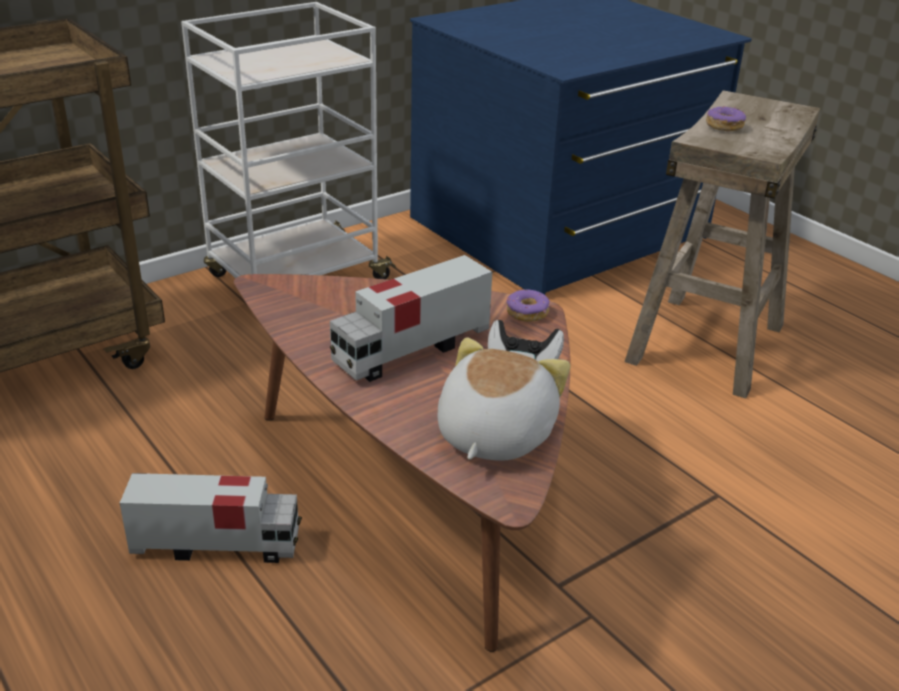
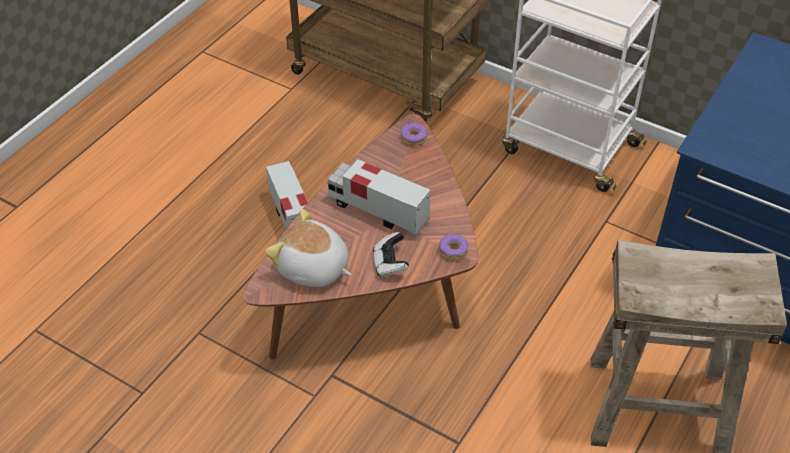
camera: 70 degrees right, 15 degrees up
(492, 434) = (313, 269): plush toy -> plush toy turned 150 degrees counterclockwise
(724, 126) = (691, 267): donut -> donut (414, 138)

